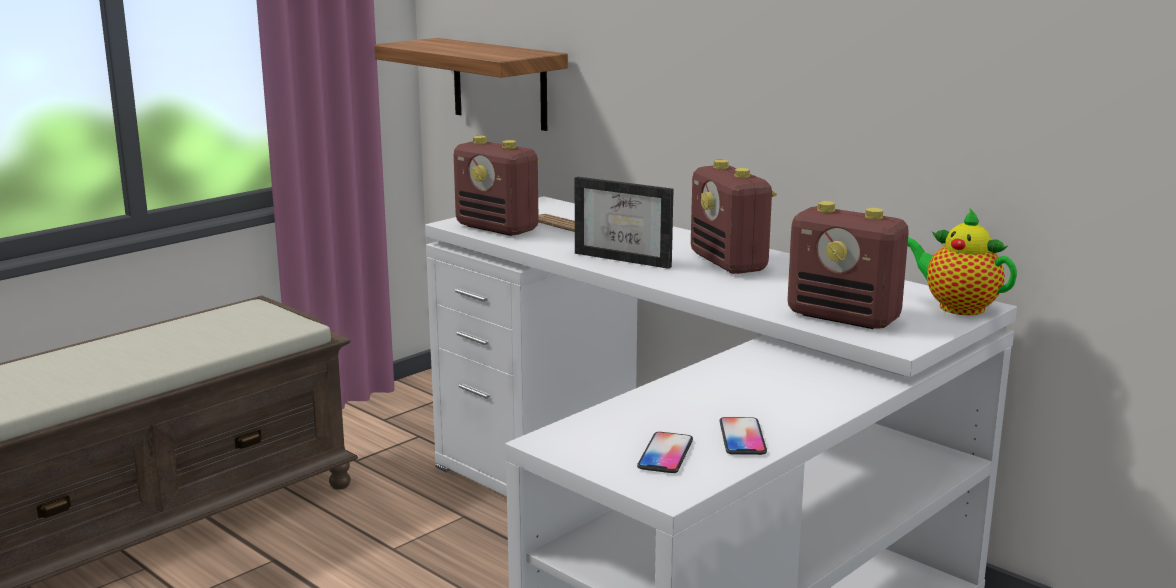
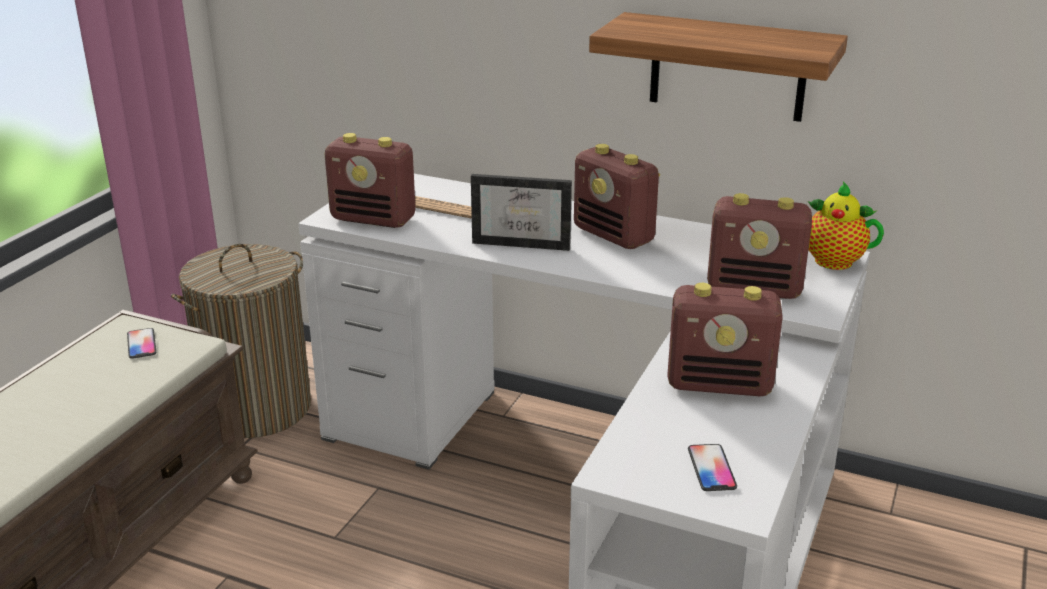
camera: 20 degrees left, 10 degrees up
(393, 432) = (257, 408): none -> laundry basket
(499, 83) = (317, 59): shelf -> shelf (727, 67)
(742, 438) = (756, 436): phone -> phone (141, 344)
(743, 394) = (720, 384): none -> radio

